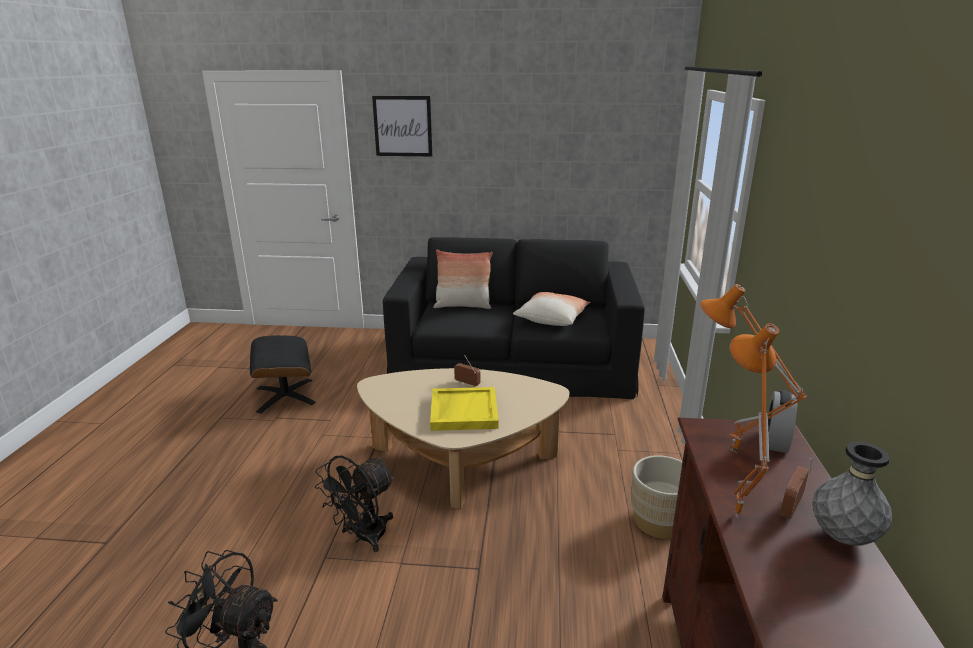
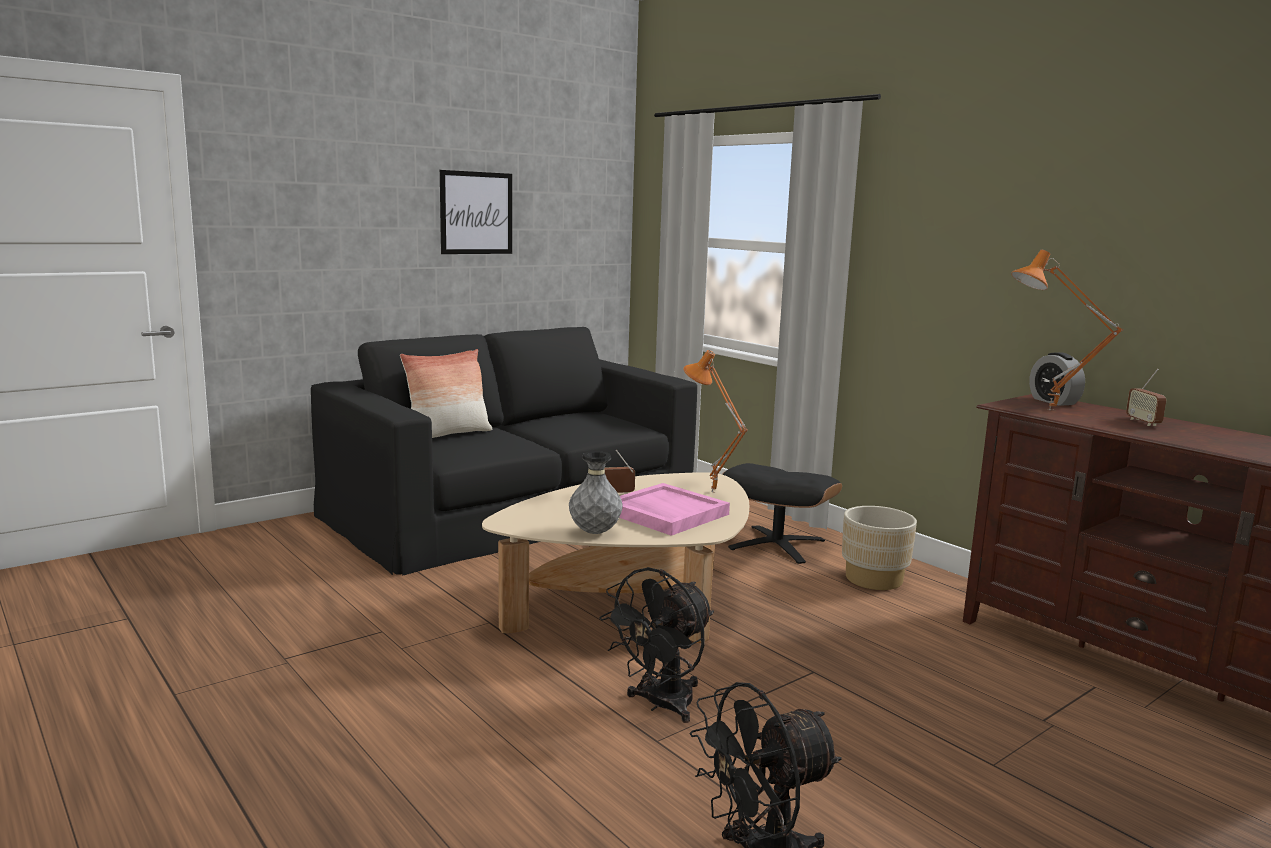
camera: 45 degrees left, 10 degrees down
(285, 395) = (243, 633): black ottoman -> black ottoman (776, 544)
(363, 537) = (661, 705): black fan -> black fan turned 45 degrees clockwise
(402, 126) = (289, 173): picture -> picture (476, 213)
(463, 411) = (665, 513): yellow tray -> pink tray
(552, 318) = (578, 426): pillow -> none
(732, 514) = (1133, 432): orange table lamp -> orange table lamp (710, 492)
(843, 537) = (1190, 425): grey vase -> grey vase (595, 532)

